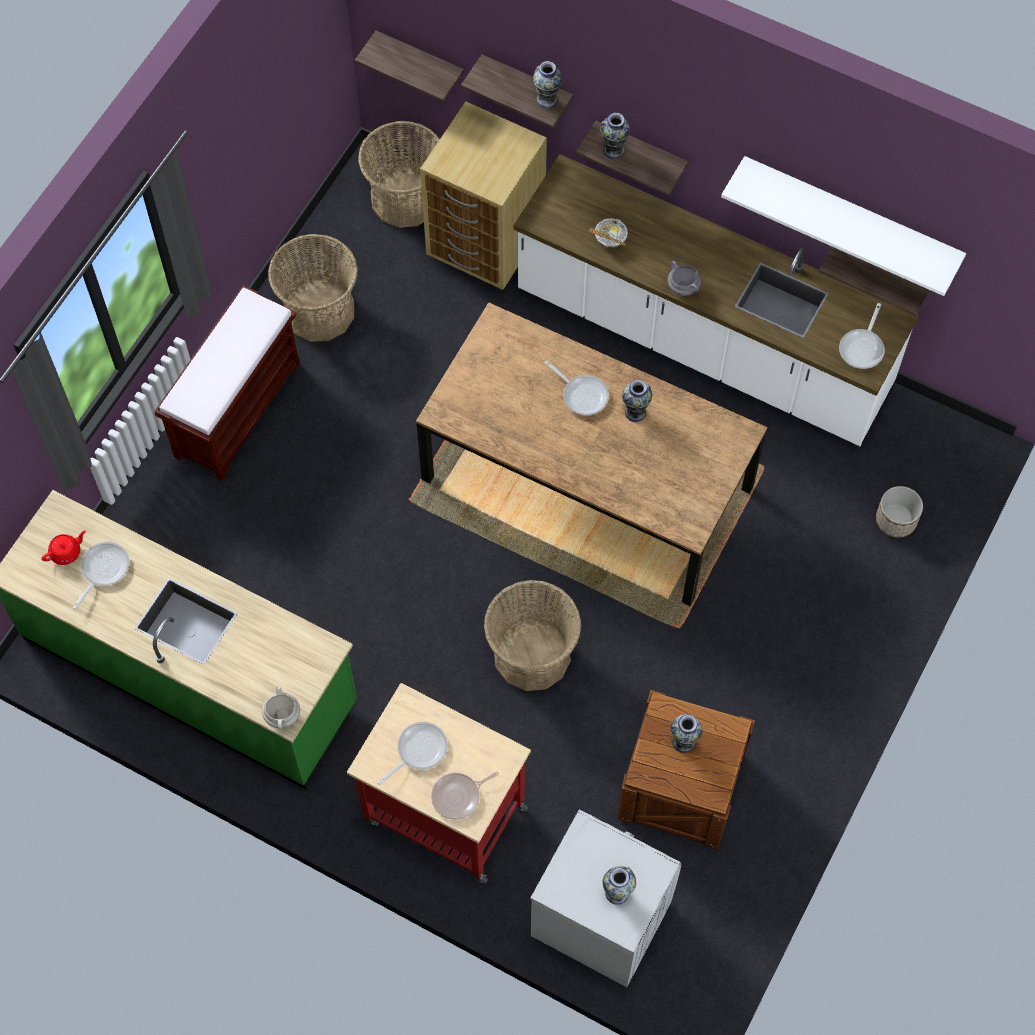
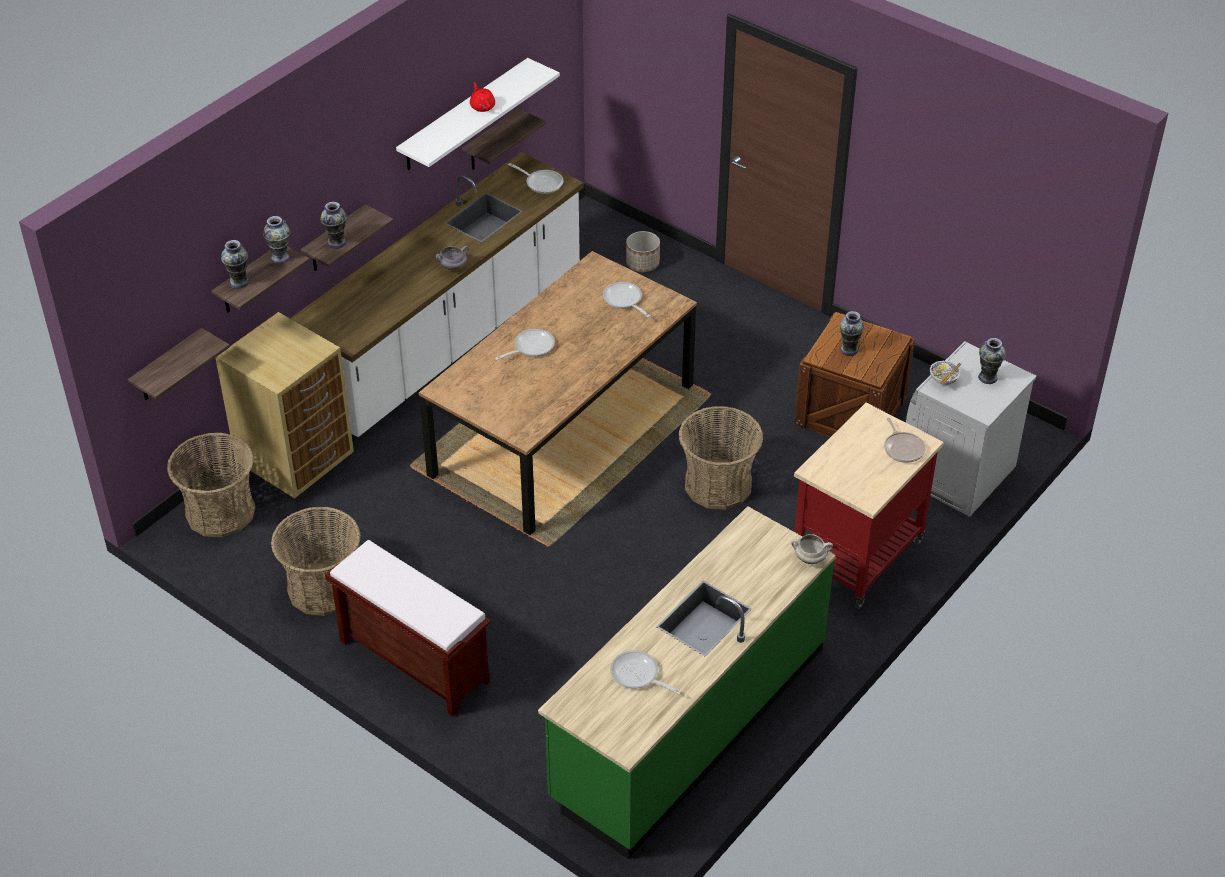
camera: 80 degrees left, 20 degrees down
(66, 552) = (612, 703): red teapot -> red teapot (482, 106)
(418, 751) = (859, 468): frying pan -> frying pan (624, 300)
(610, 240) = (390, 301): bowl -> bowl (944, 380)
(635, 413) = (558, 319): vase -> vase (239, 282)

